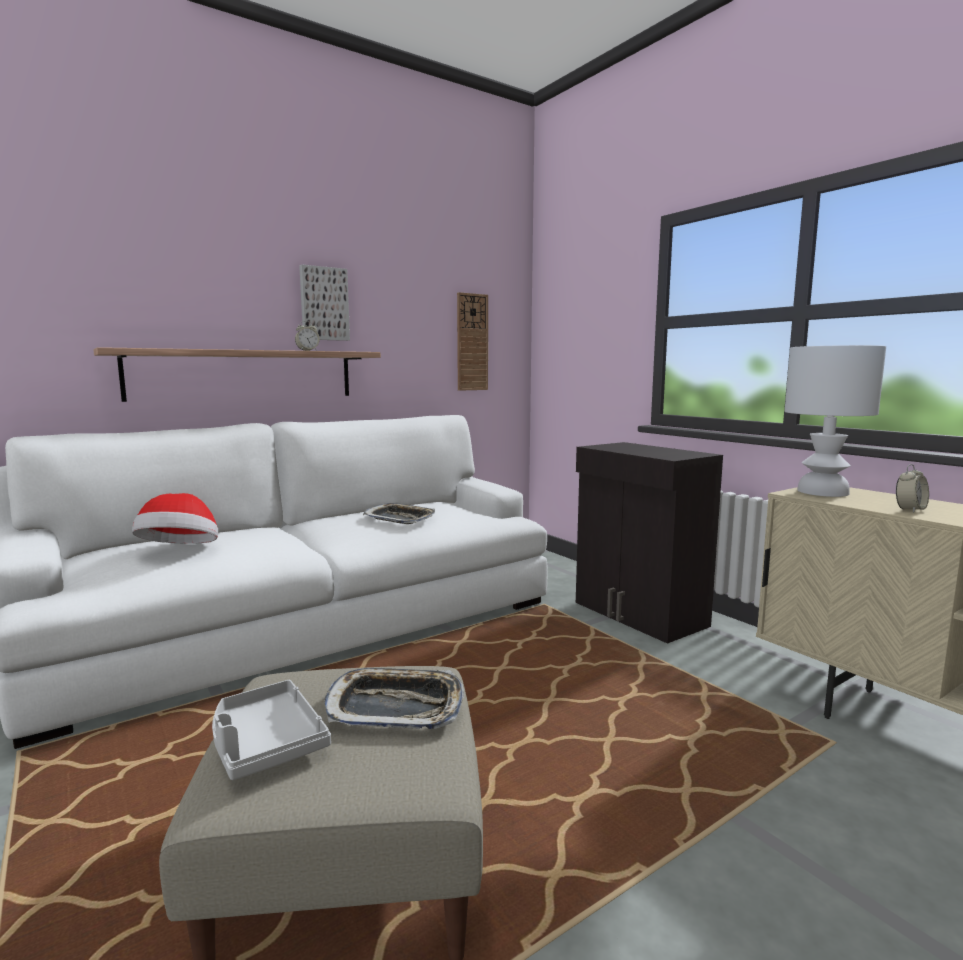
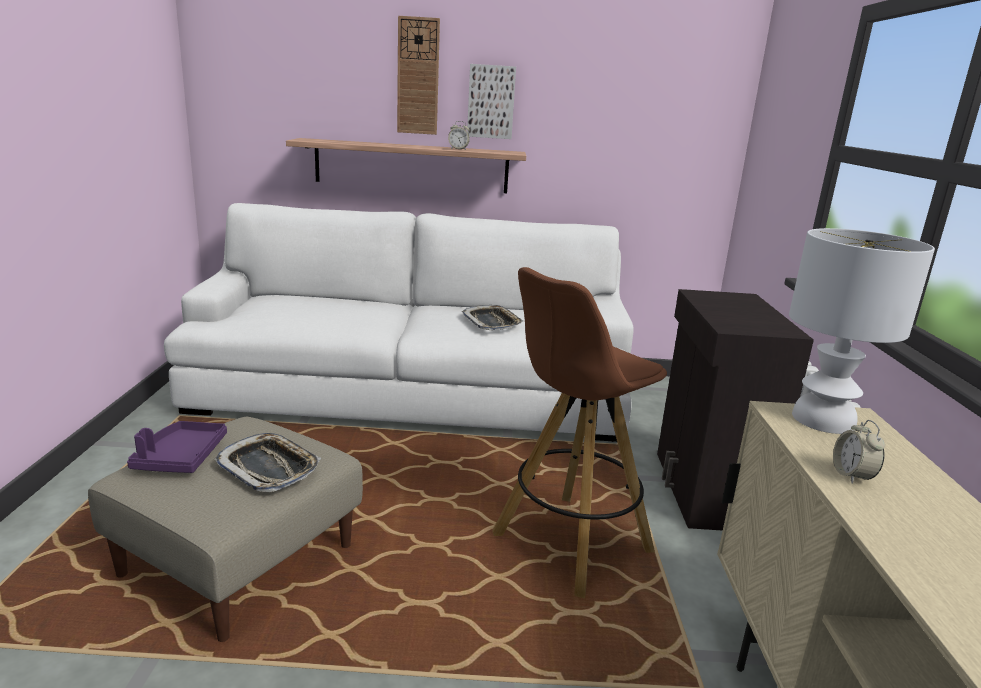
camera: 35 degrees right, 10 degrees up
(180, 552) = (303, 310): hat -> none
(265, 743) = (180, 457): grey tray -> purple tray
(472, 342) = (659, 146): wall clock -> wall clock (418, 76)
(617, 689) = (570, 544): none -> brown stool
(910, 510) = (852, 475): alarm clock -> alarm clock turned 90 degrees clockwise

